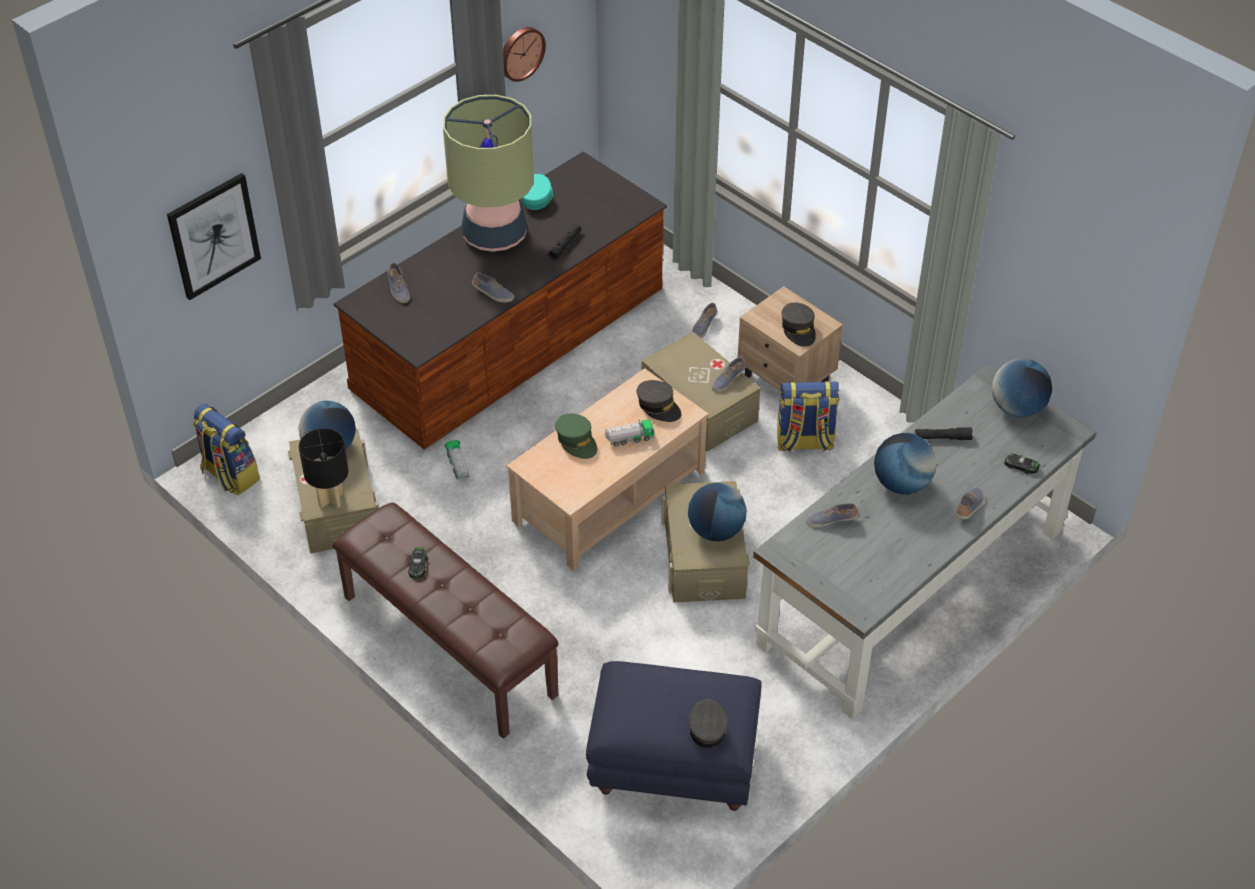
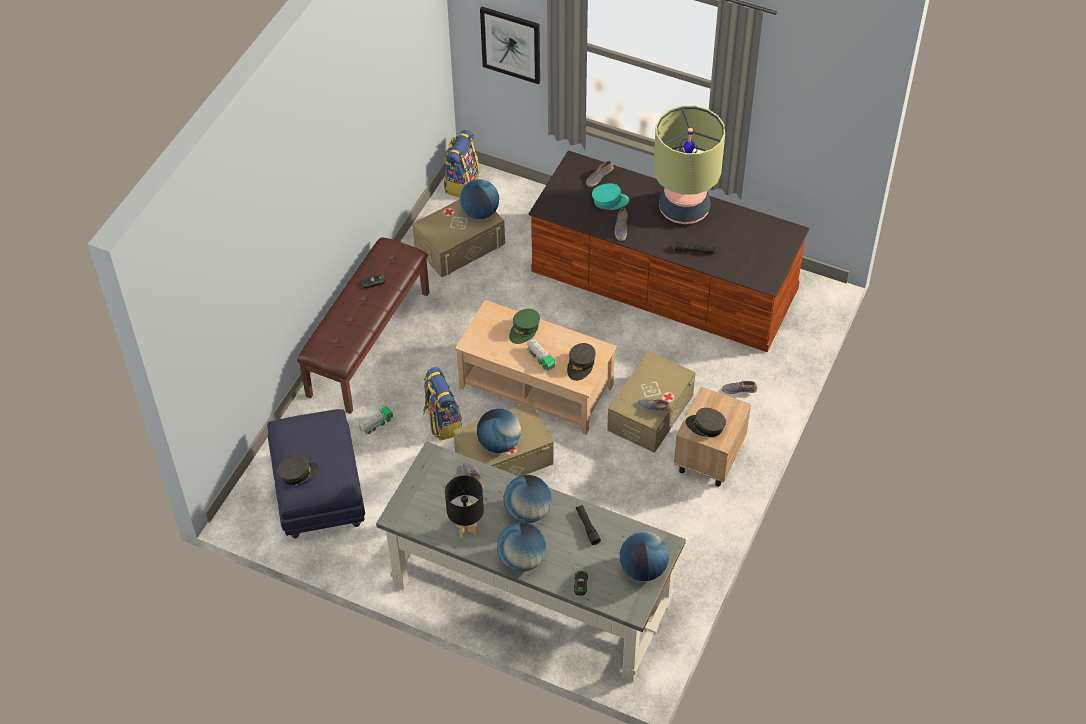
camera: 70 degrees right, 5 degrees up
(331, 499) = (435, 230): black table lamp -> black table lamp (467, 529)
(458, 466) = (524, 294): toy truck -> toy truck (376, 424)
(520, 52) = (788, 122): wall clock -> none
(537, 197) = (738, 218): turquoise cap -> turquoise cap (609, 201)
(798, 329) = (705, 426): grey cap -> grey cap turned 60 degrees clockwise
(804, 442) = (647, 487): backpack -> backpack (442, 422)
(969, 508) = (522, 560): shoe -> globe

